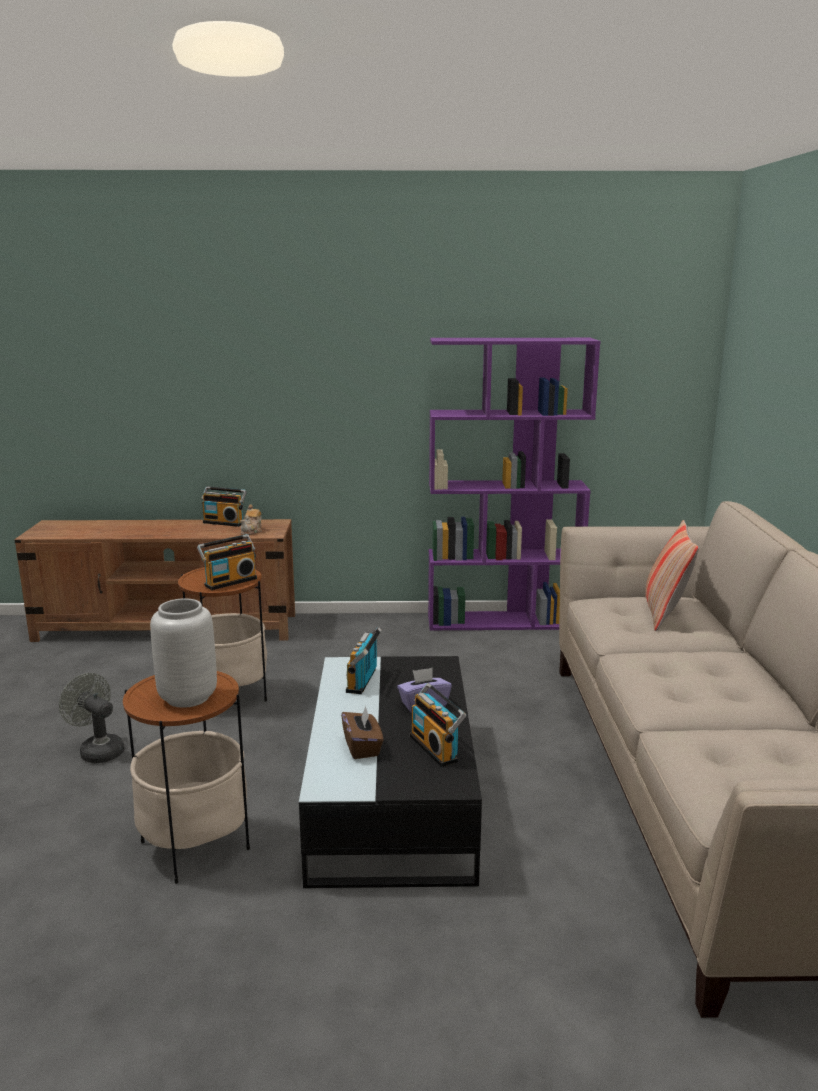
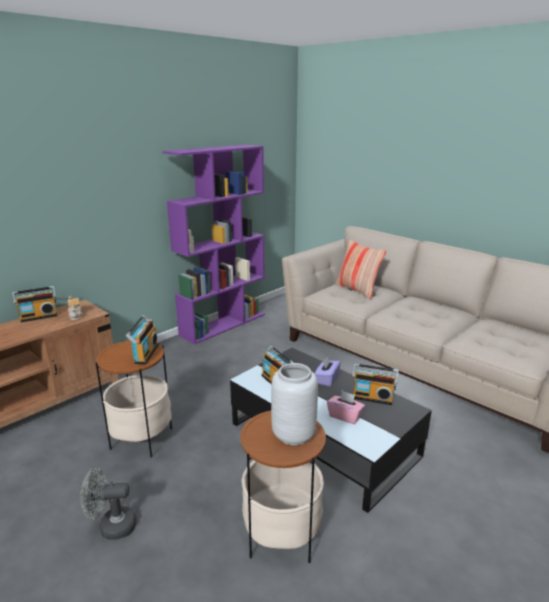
camera: 45 degrees left, 5 degrees up
(362, 747) = (345, 416): brown tissue box -> pink tissue box

